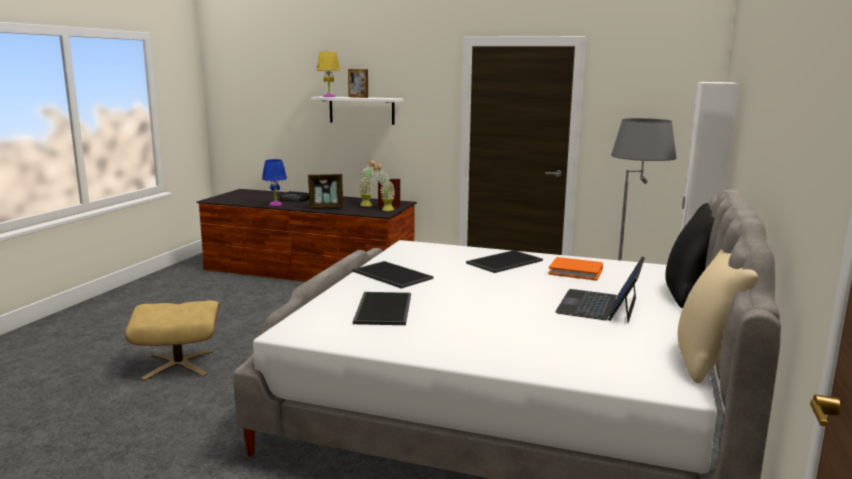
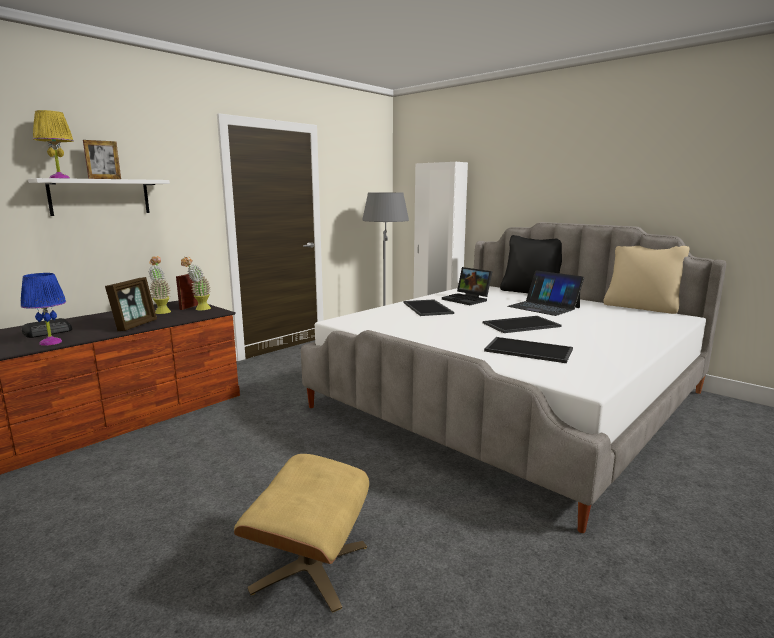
camera: 65 degrees left, 0 degrees up
(390, 275) = (432, 337): tray -> tray (521, 325)
(576, 271) = (467, 299): orange book -> laptop

